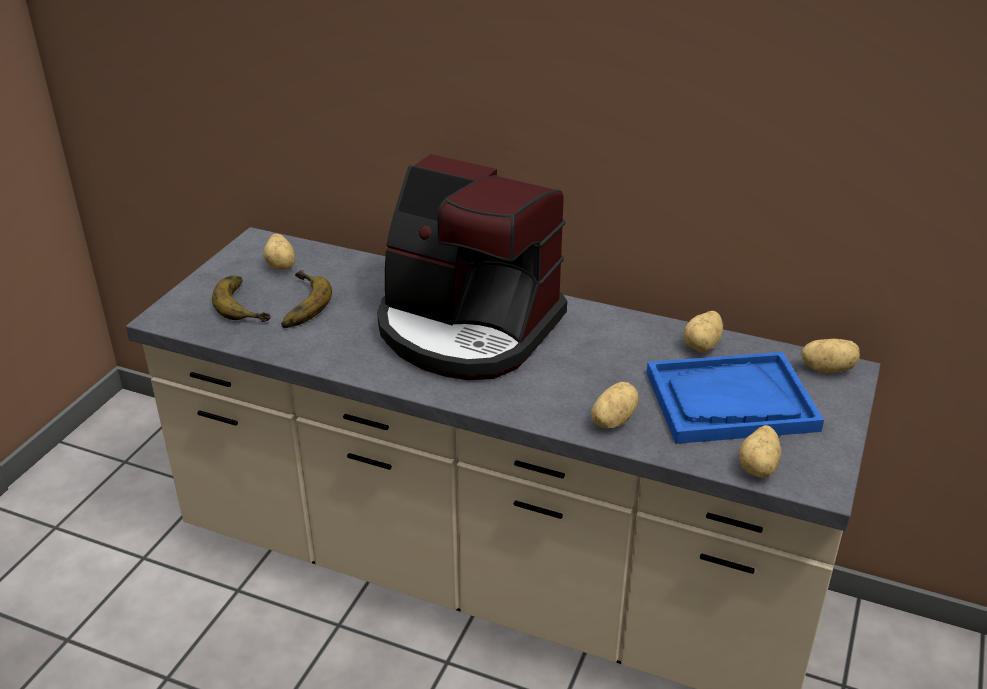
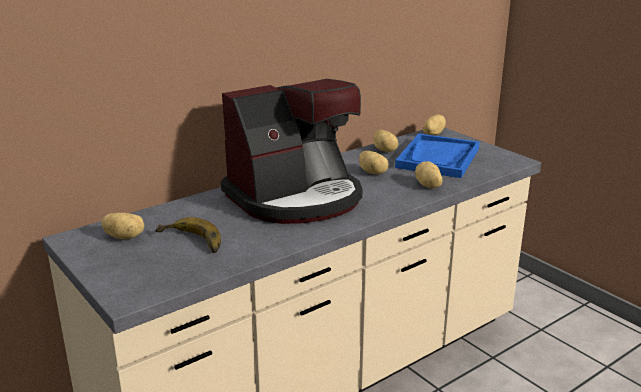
camera: 60 degrees left, 10 degrees down
(247, 303) = (159, 260): banana -> none
(759, 467) = (494, 167): potato -> potato (373, 172)

